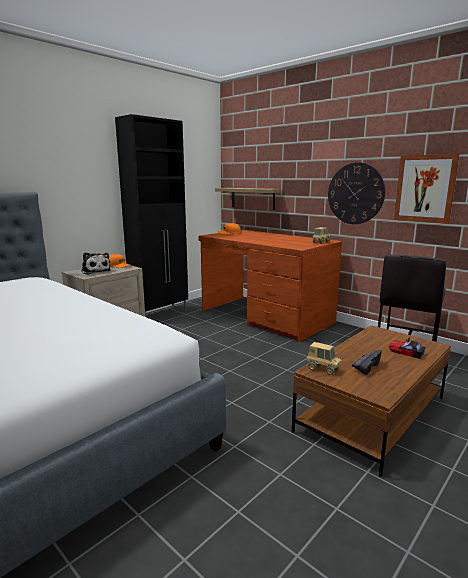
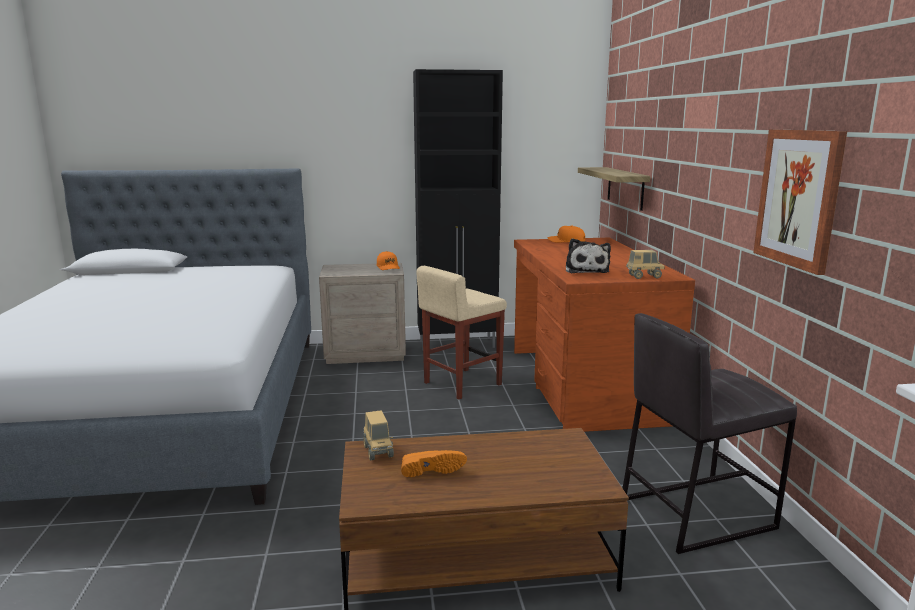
camera: 40 degrees right, 0 degrees up
(95, 271) = (351, 270): plush toy -> plush toy (586, 270)
(204, 334) = (461, 384): none -> beige stool
(355, 193) = (720, 195): wall clock -> none
(366, 367) = (431, 470): black shoe -> orange shoe
(406, 352) = (531, 477): toy car -> none

